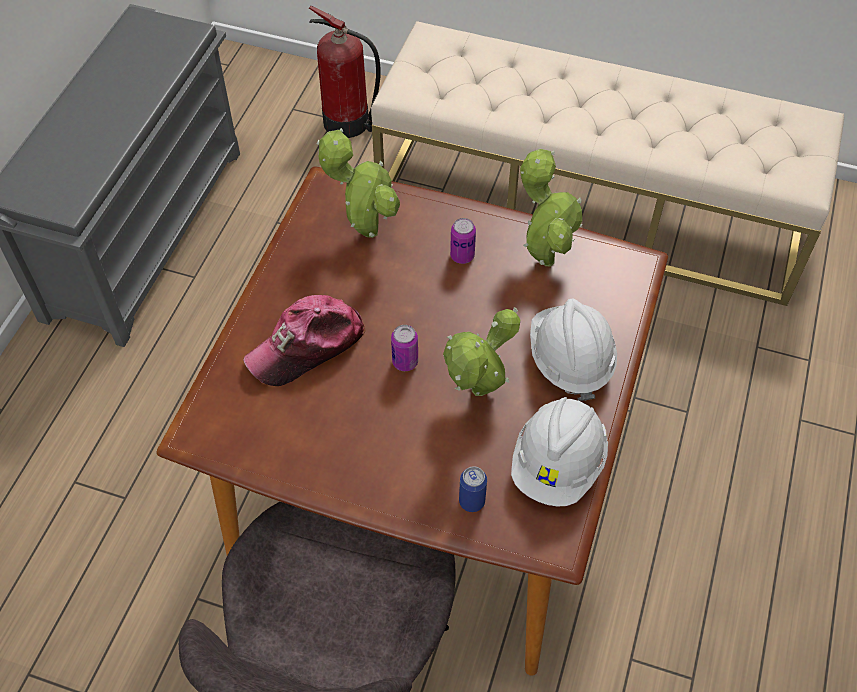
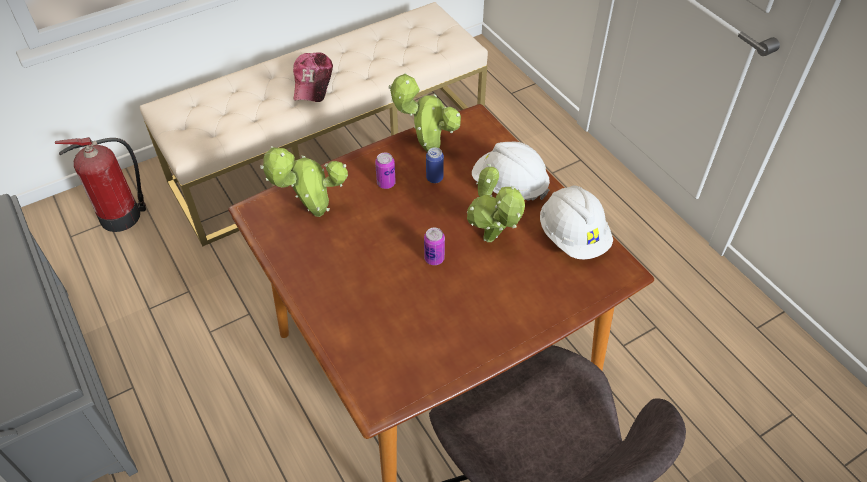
camera: 50 degrees left, 5 degrees down
(307, 346) = (370, 299): cap -> cap (313, 83)
(471, 501) = (562, 290): can -> can (434, 178)

